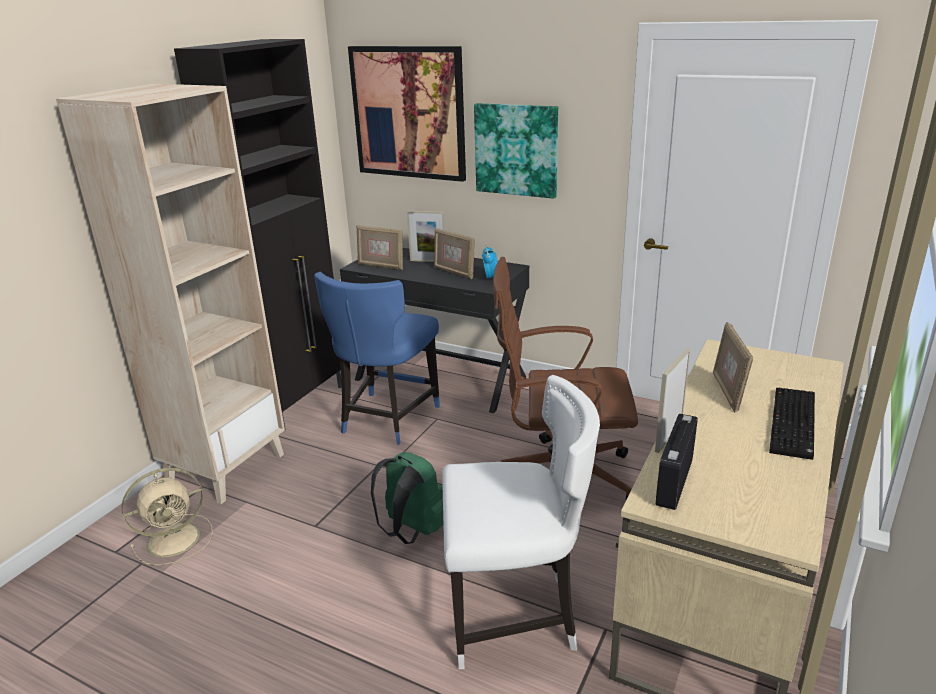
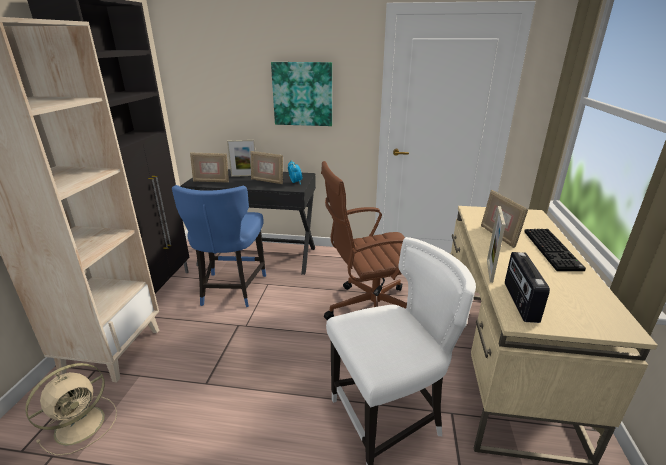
camera: 20 degrees left, 0 degrees up
(408, 113) = (219, 70): picture -> none
(411, 531) = (284, 371): green backpack -> none

